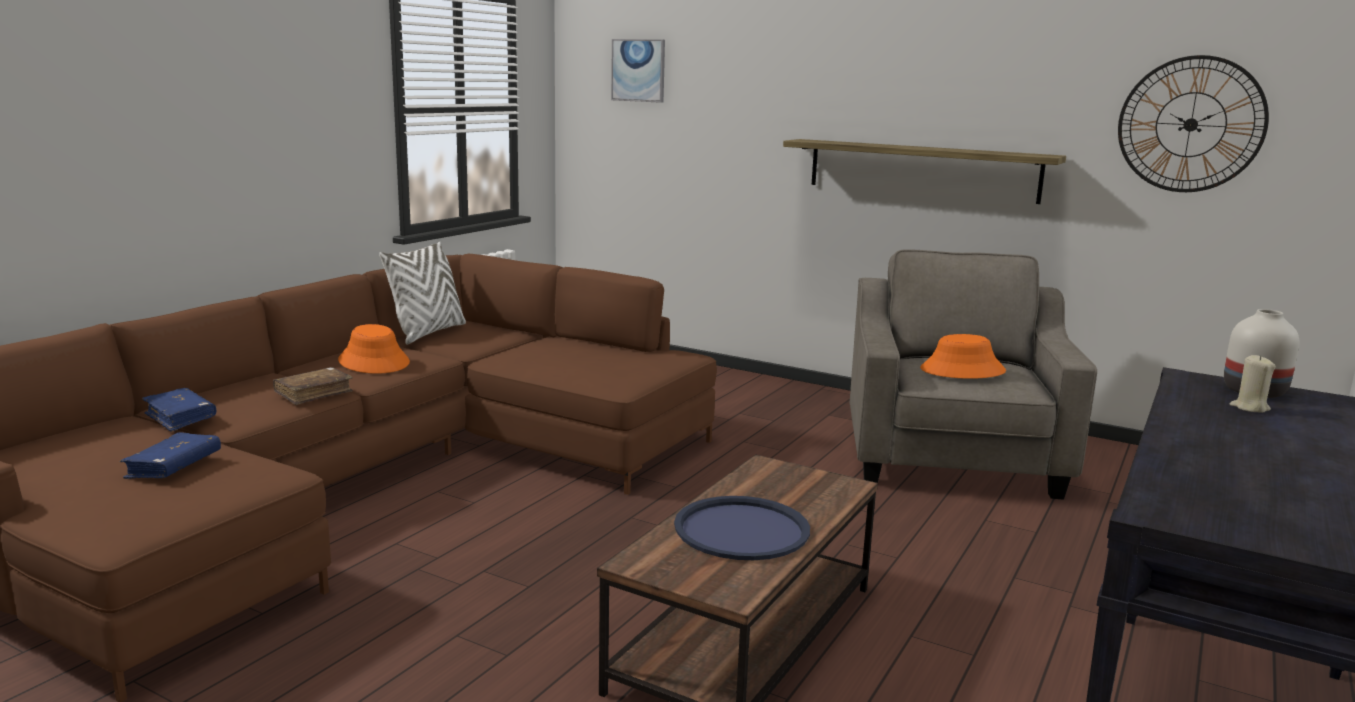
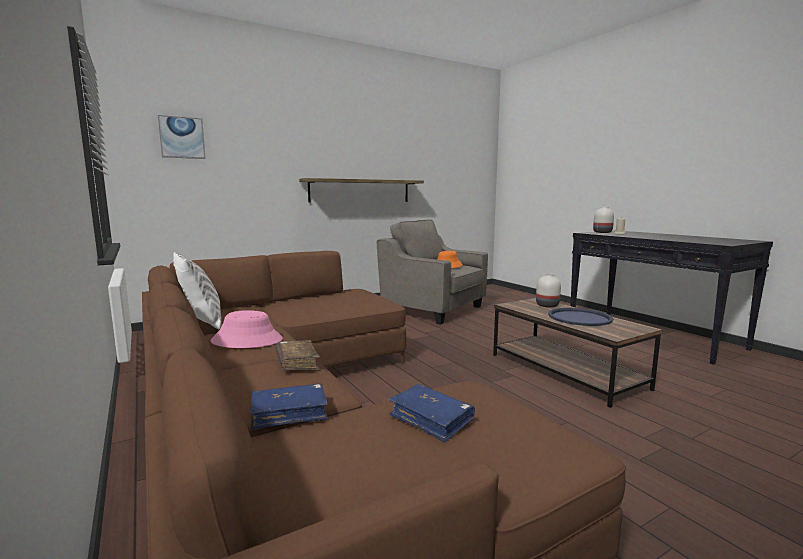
camera: 60 degrees left, 5 degrees down
(374, 362) = (247, 340): orange hat -> pink hat
(812, 496) = (547, 305): none -> white vase
(1190, 124) = (448, 167): wall clock -> none

